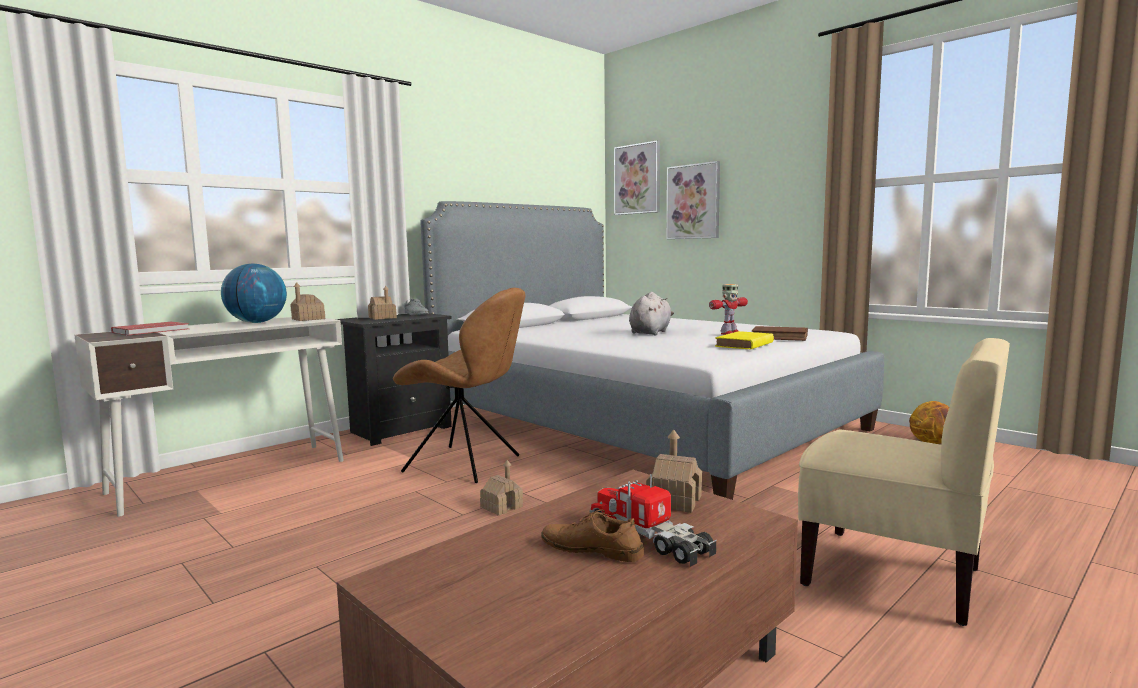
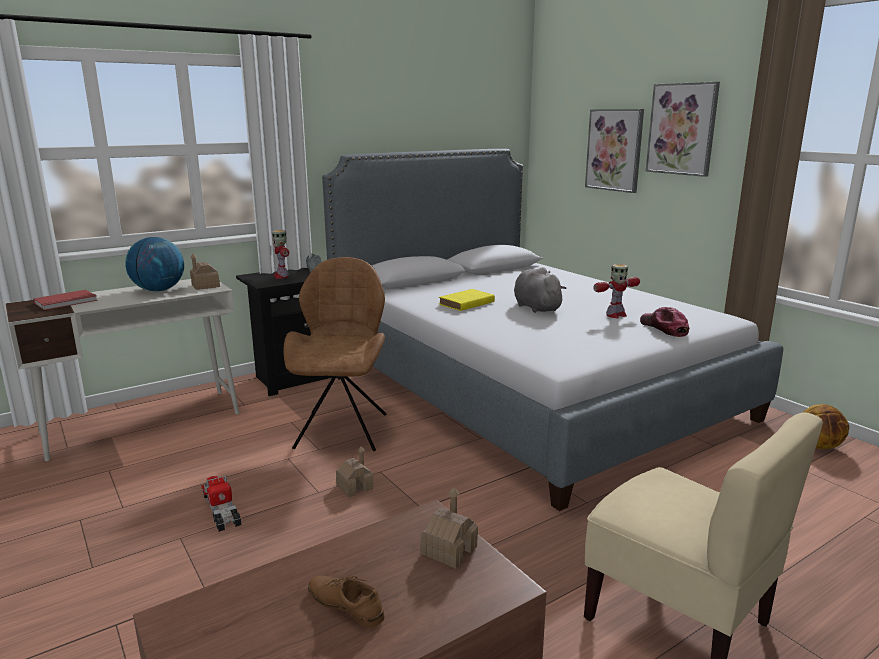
camera: 10 degrees right, 10 degrees up
(382, 318) = (281, 276): toy house -> toy robot
(466, 464) = (343, 429): brown chair -> brown chair turned 120 degrees counterclockwise
(637, 179) = (561, 117): picture -> picture (682, 129)
(650, 333) = (535, 307): grey plush toy -> grey plush toy turned 60 degrees counterclockwise
(650, 537) = (402, 597): toy truck -> toy truck (221, 509)
(743, 345) = (613, 341): yellow book -> yellow book (465, 303)
(781, 337) = (664, 328): brown book -> cap

